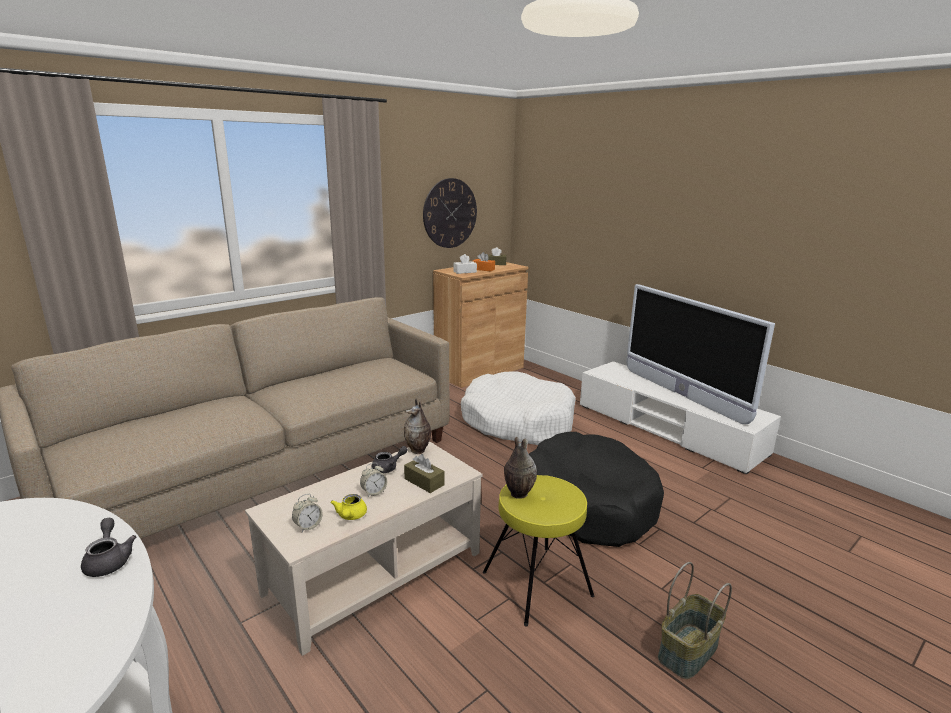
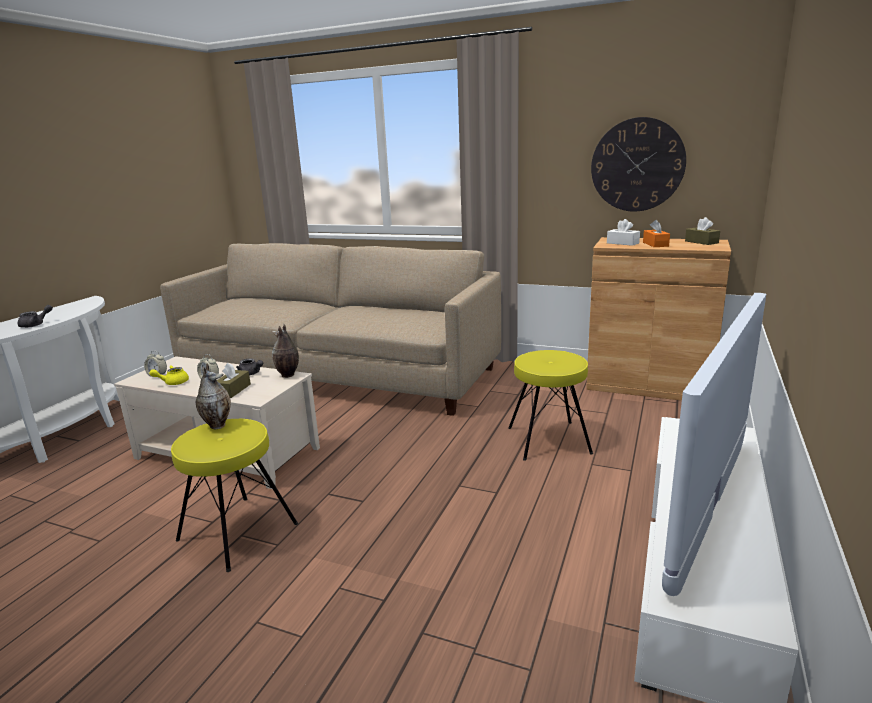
camera: 65 degrees right, 0 degrees up
(517, 421) = (549, 440): white dog bed -> yellow stool
(588, 502) = (405, 531): black dog bed -> none
(688, 652) = (148, 661): basket -> none

